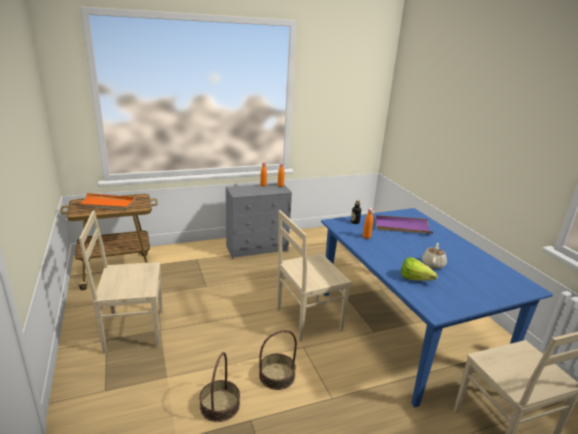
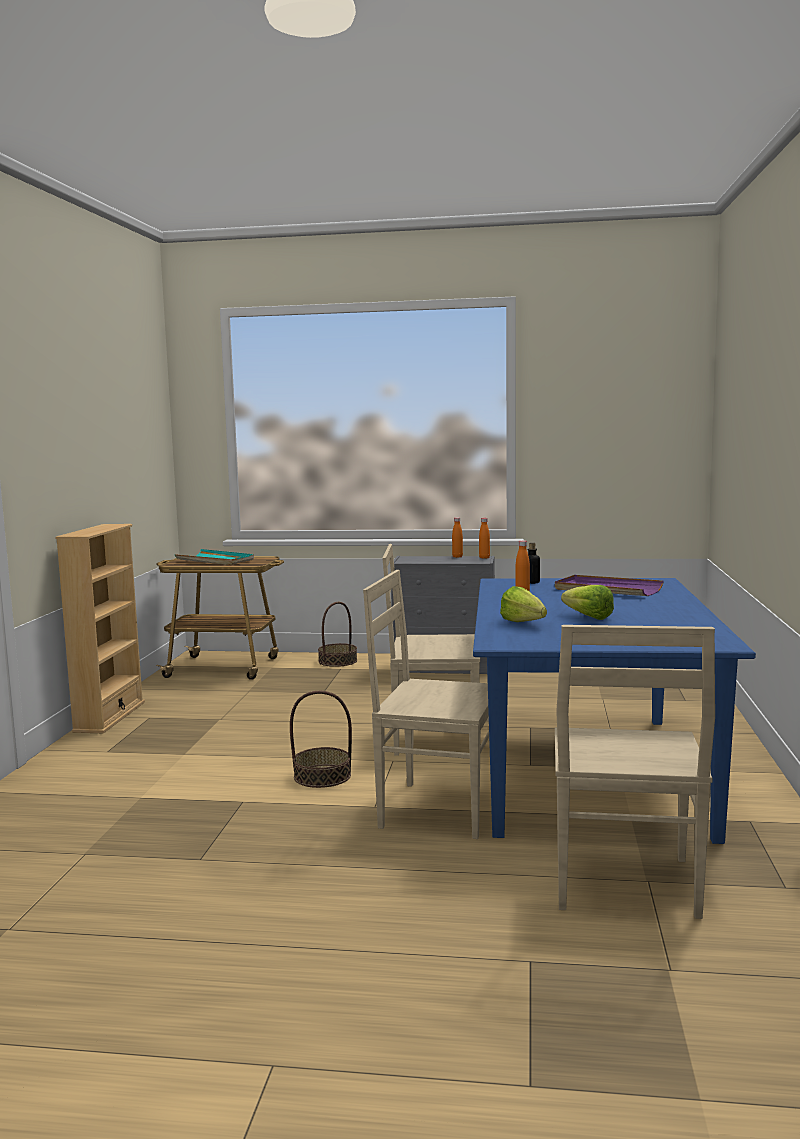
camera: 30 degrees right, 15 degrees down
(73, 346) = (109, 716): none -> beige bookcase
(106, 204) = (215, 560): orange tray -> turquoise tray
(132, 331) = (186, 715): beige chair -> beige chair (436, 809)
(219, 405) = (219, 784): basket -> basket (337, 661)
(433, 264) = (585, 616): beige teapot -> lettuce

